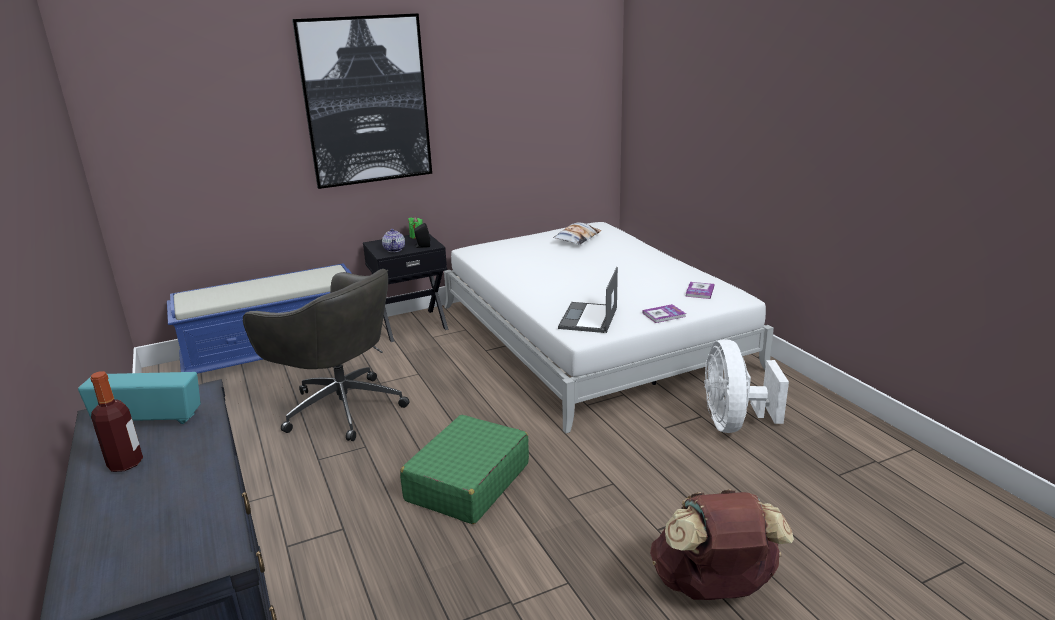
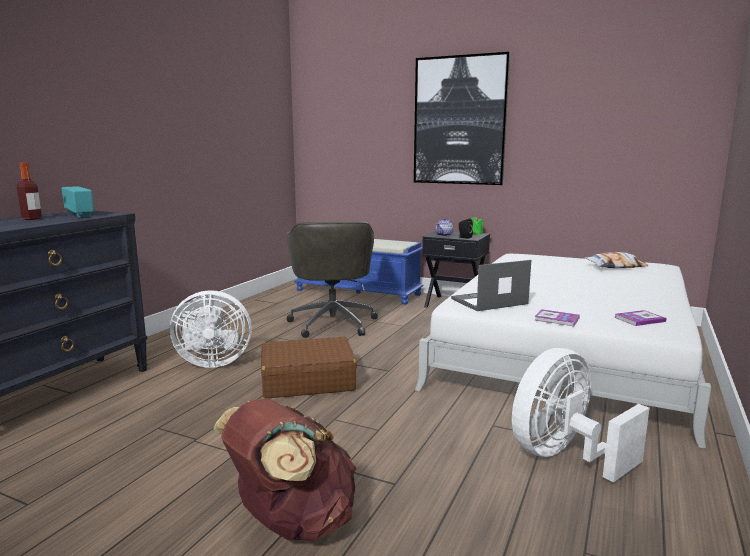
camera: 50 degrees right, 10 degrees down
(323, 530) = (212, 362): none -> white fan
(467, 482) = (307, 381): green suitcase -> brown suitcase

